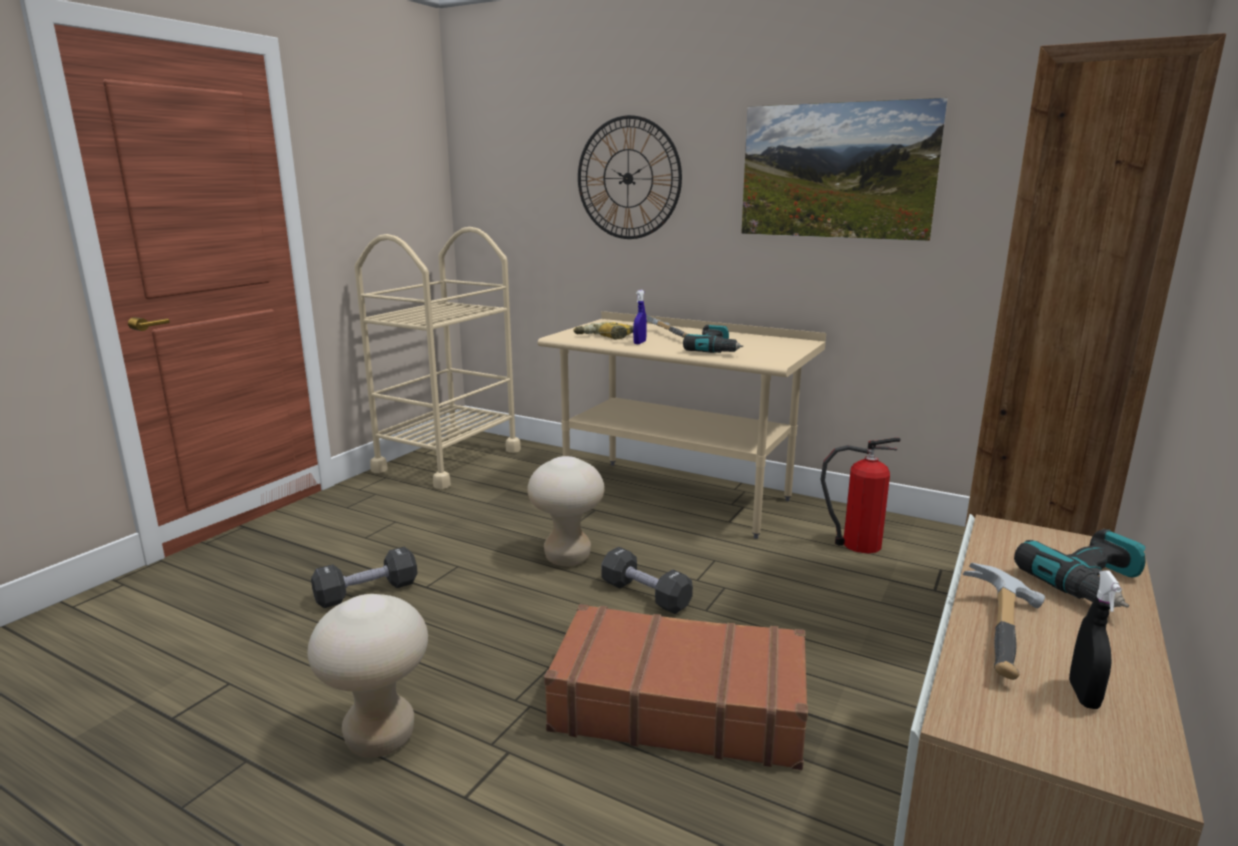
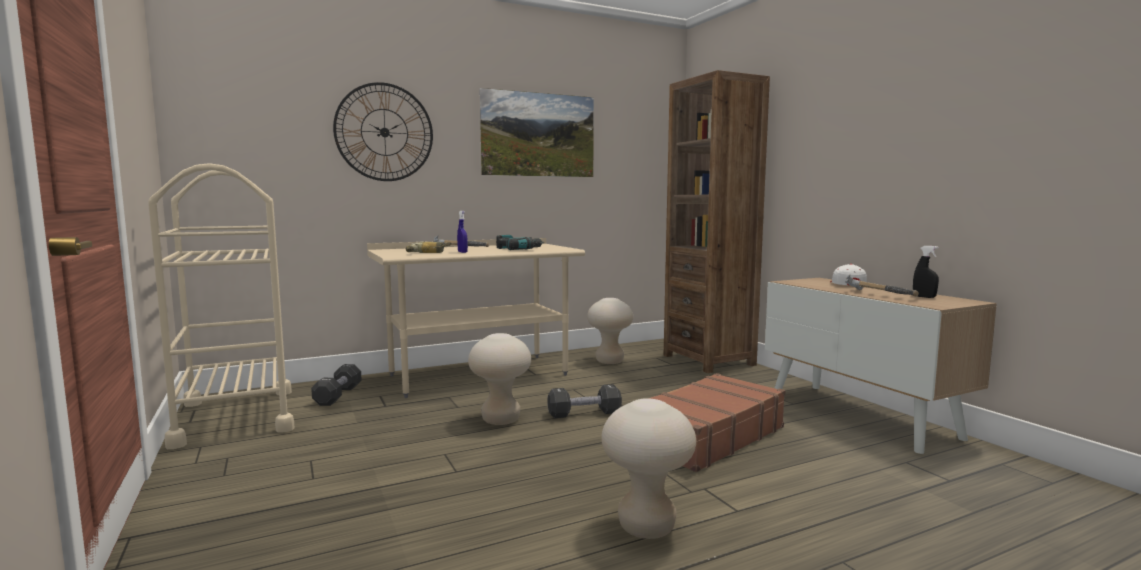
camera: 55 degrees left, 10 degrees down
(367, 592) = (422, 495): black dumbbell -> black dumbbell (338, 395)
(857, 544) = (609, 361): fire extinguisher -> beige stool
(1091, 585) = (846, 284): power drill -> white cap

